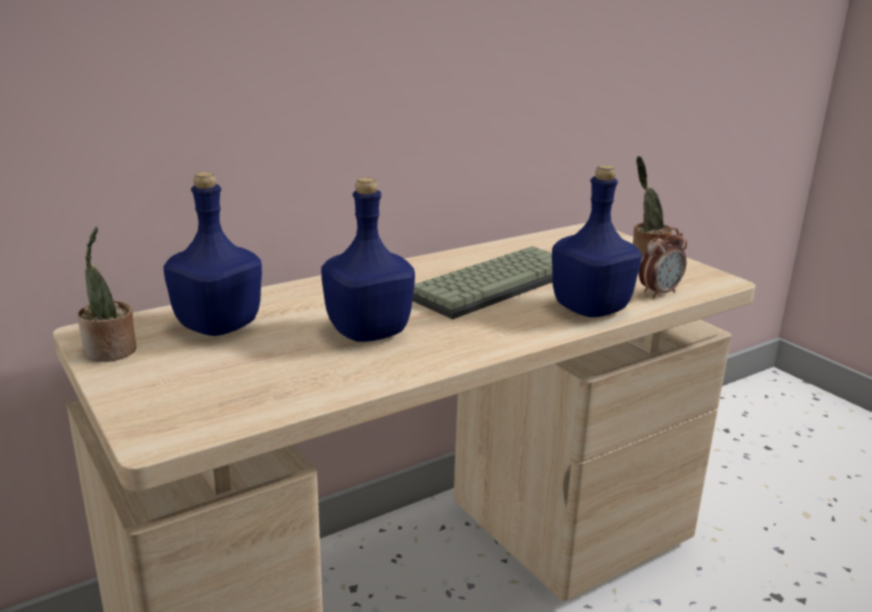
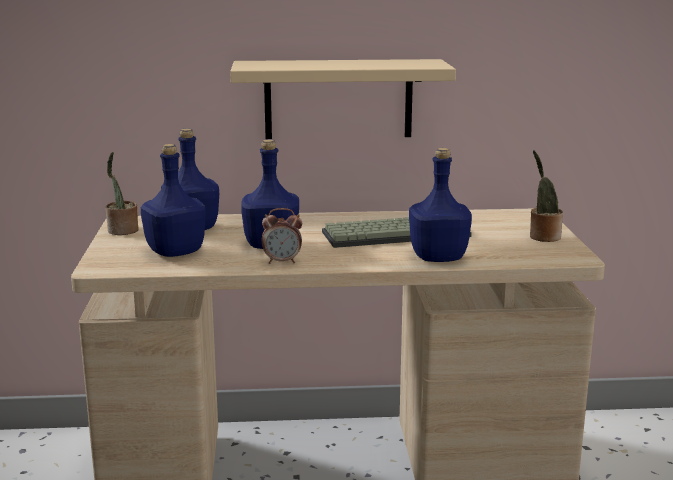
camera: 30 degrees right, 5 degrees down
(246, 373) = (176, 251): none -> blue bottle
(374, 109) = (338, 99): none -> beige shelf
(659, 293) = (509, 257): alarm clock -> alarm clock (282, 261)

